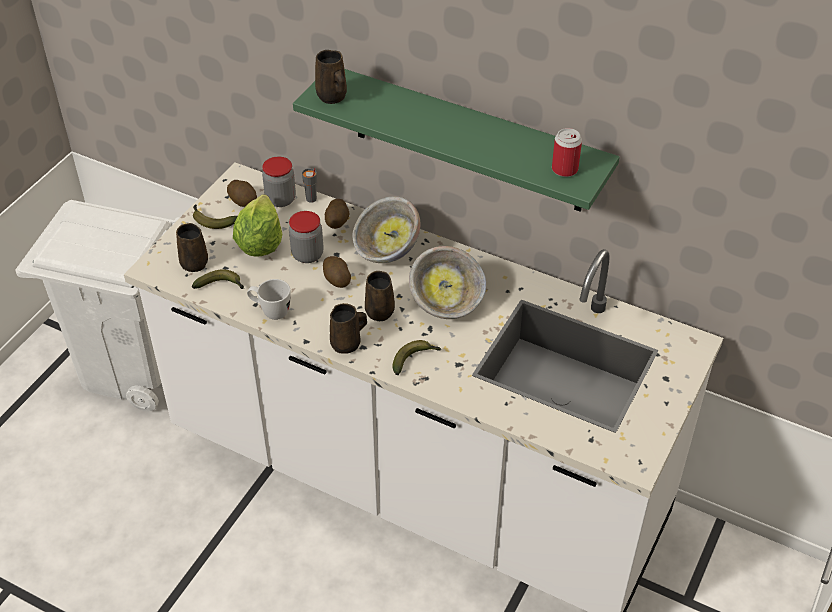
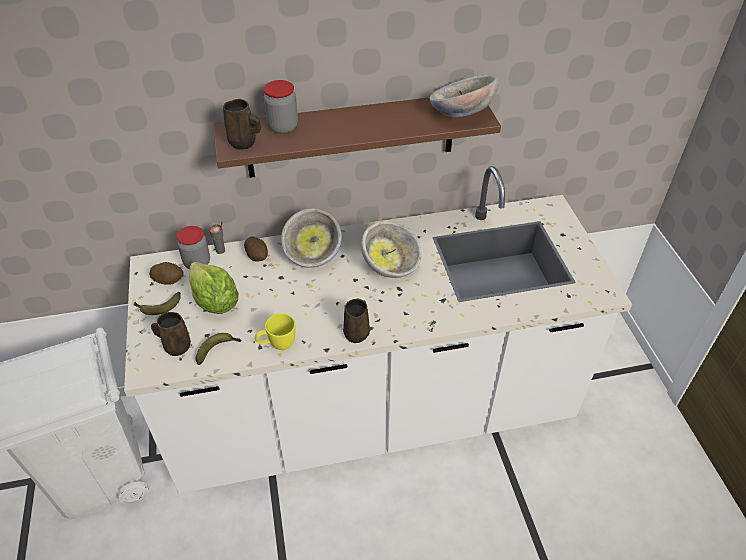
camera: 40 degrees left, 0 degrees up
(270, 312) = (277, 345): white mug -> yellow mug
(307, 255) = (260, 289): jar -> jar (283, 127)
(336, 279) = (300, 294): potato -> none
(379, 310) = (353, 297): brown mug -> none
(415, 359) = (413, 314): banana -> none
(467, 140) = (351, 135): green shelf -> brown shelf
(564, 169) = (460, 114): can -> bowl

